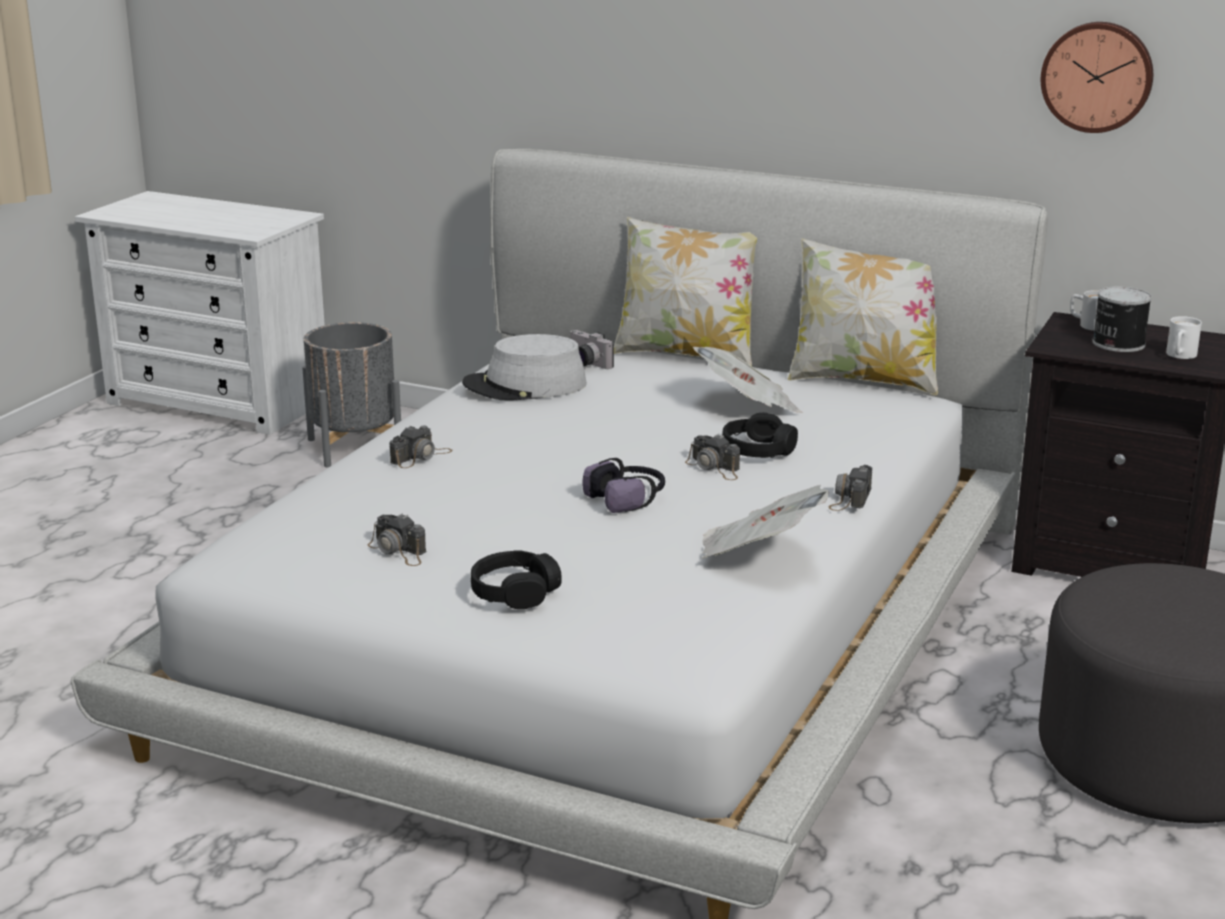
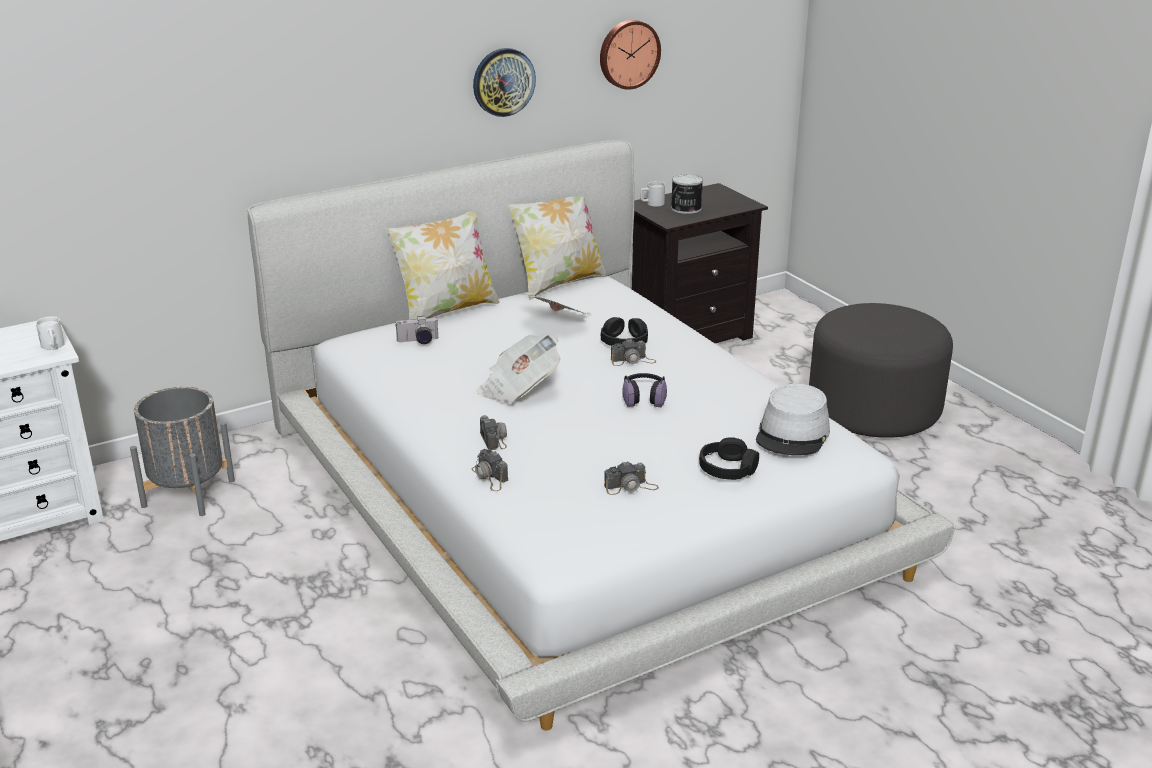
camera: 55 degrees left, 5 degrees up
(525, 386) = (426, 370): grey hat -> grey hat (793, 434)
(758, 553) = (755, 388): newspaper -> newspaper (518, 388)
(850, 498) = (711, 343): camera -> camera (490, 477)
(878, 74) = (503, 82): none -> wall clock
(1179, 356) = (721, 204): white mug -> white mug (53, 347)

